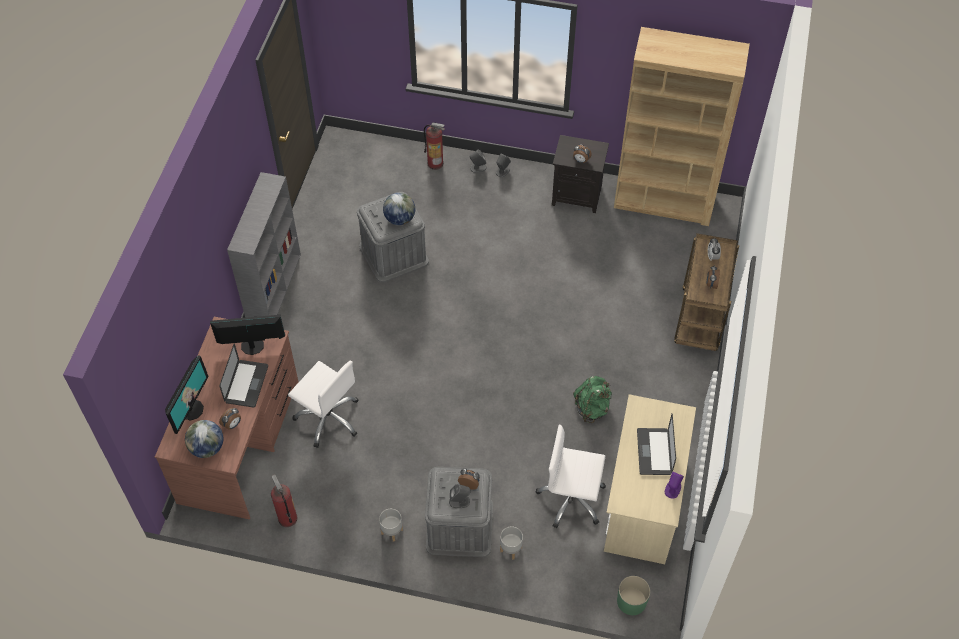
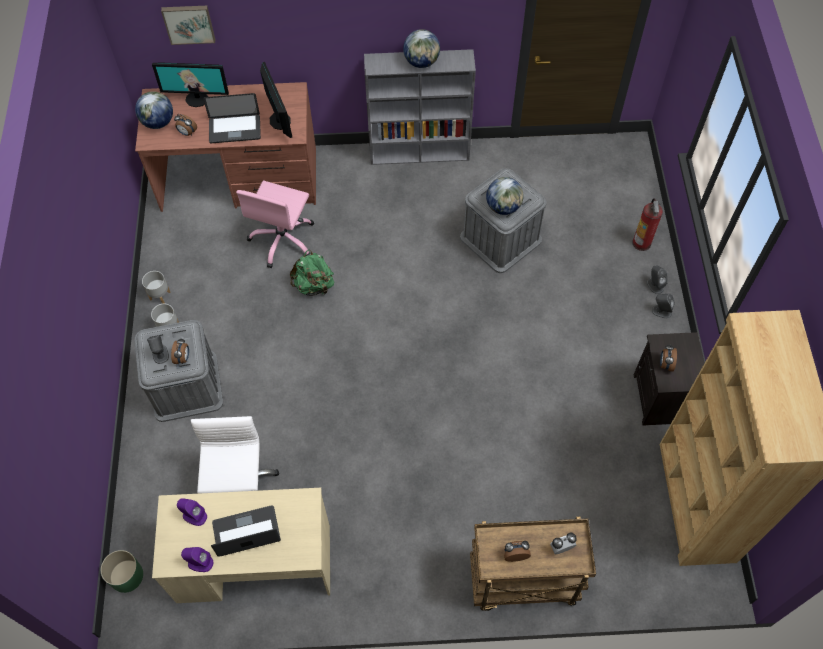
camera: 75 degrees right, 5 degrees up
(158, 355) = (189, 23): none -> picture
(258, 210) = (421, 62): none -> globe
(287, 518) = (167, 239): fire extinguisher -> none
(328, 418) = (283, 240): white office chair -> pink office chair
(511, 549) = (168, 441): grey planter -> grey planter (159, 296)
(592, 408) = (361, 482): green backpack -> green backpack (314, 285)
(631, 487) = (194, 516): none -> purple speaker

